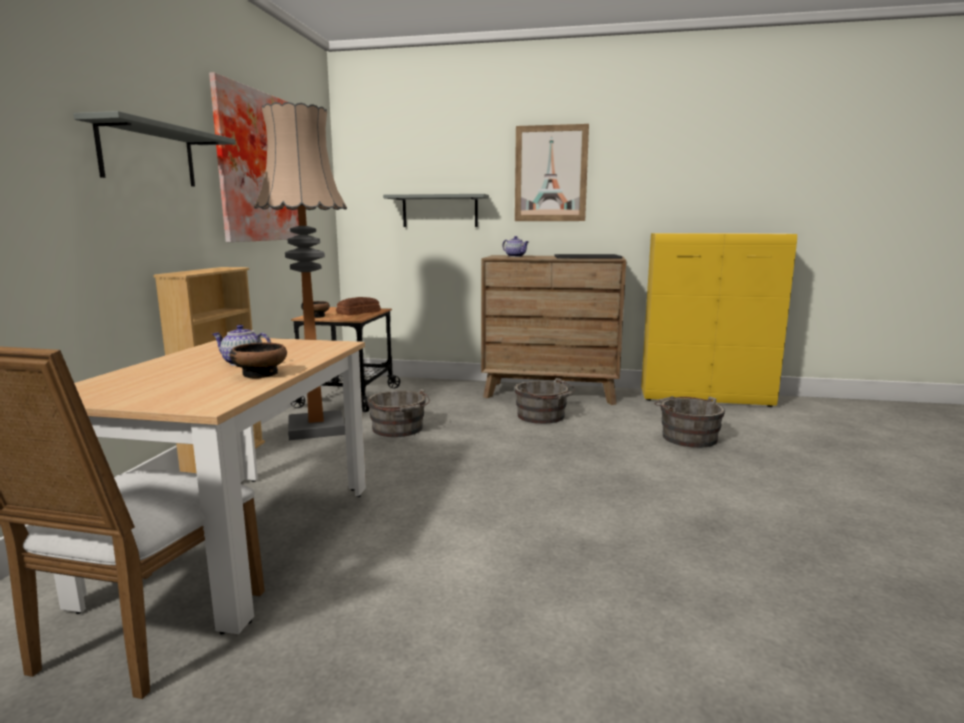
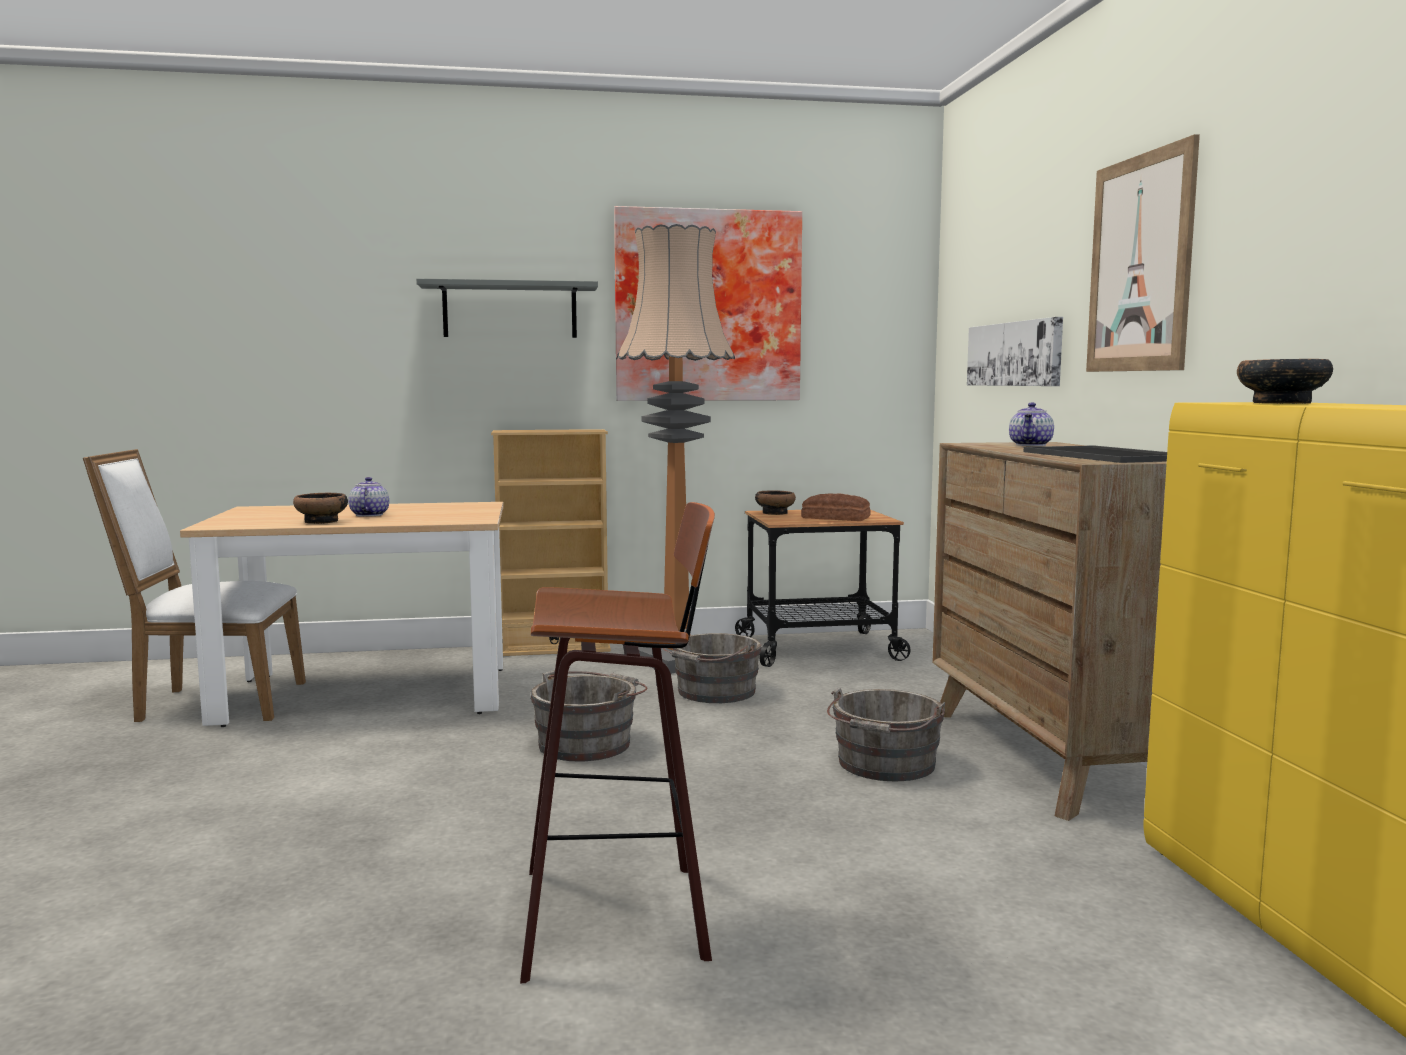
camera: 70 degrees right, 5 degrees down
(440, 211) = (1014, 354): grey shelf -> picture
(686, 437) = (919, 907): grey bucket -> grey bucket (589, 743)
(689, 486) = (620, 913): none -> stool
(695, 233) = (1280, 403): none -> bowl

